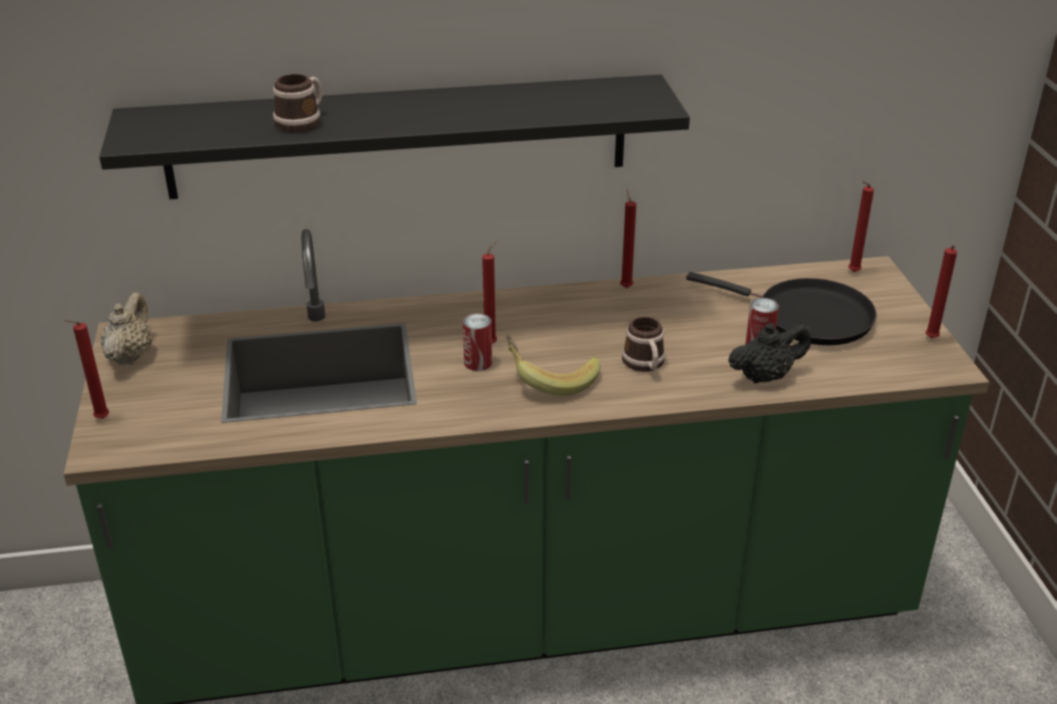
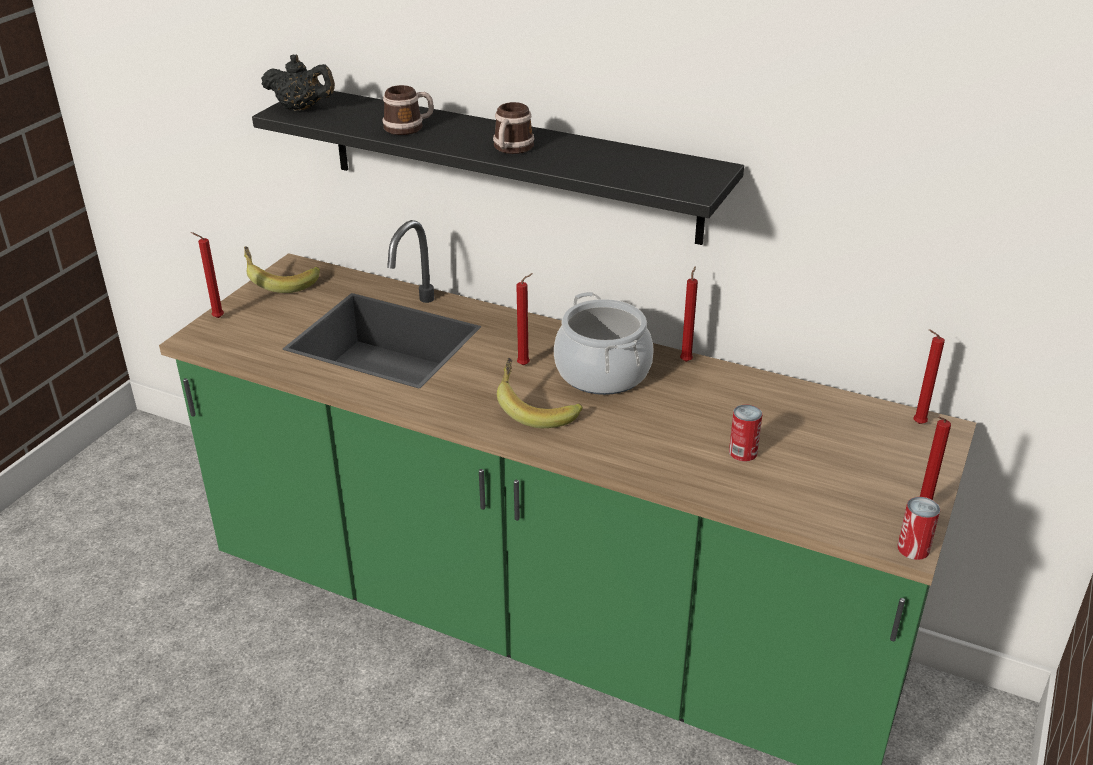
camera: 35 degrees right, 0 degrees up
(131, 355) = (281, 282): beige teapot -> banana
(478, 362) = (498, 375): can -> can (913, 548)
(568, 323) = (603, 372): none -> cooking pot
(645, 364) = (625, 428): mug -> mug (511, 149)
(765, 376) = (716, 480): black teapot -> black teapot (301, 108)
(806, 317) = (820, 445): black frying pan -> none

